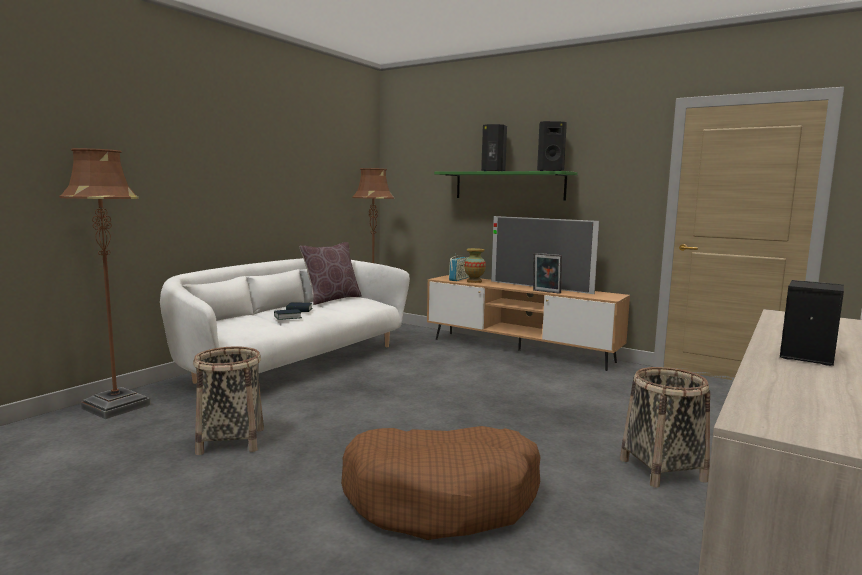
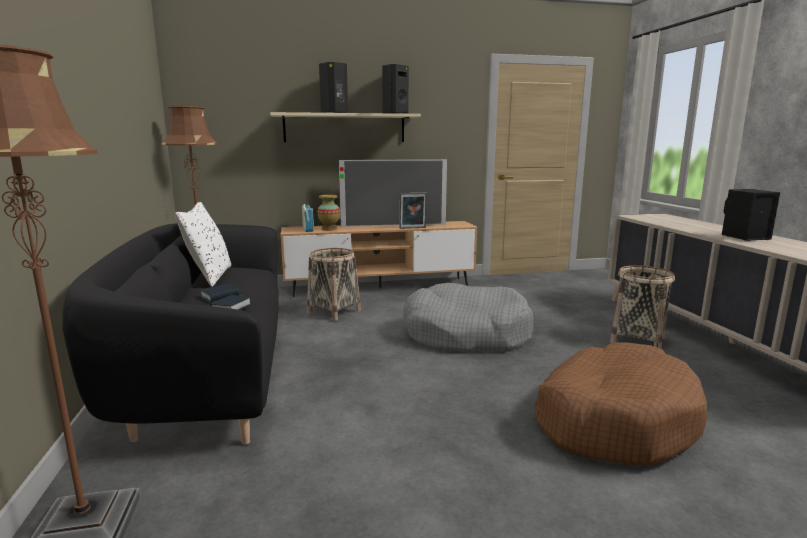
camera: 45 degrees left, 5 degrees up
(231, 441) = (362, 475): basket -> basket (334, 312)
(293, 364) = (210, 368): white sofa -> black sofa
(332, 299) = (209, 276): brown pillow -> white pillow
(495, 402) = (466, 334): none -> grey dog bed
(509, 185) = (344, 128): green shelf -> beige shelf

